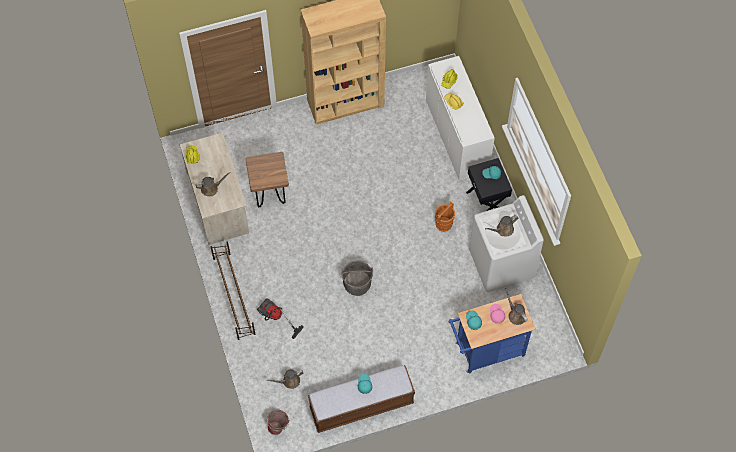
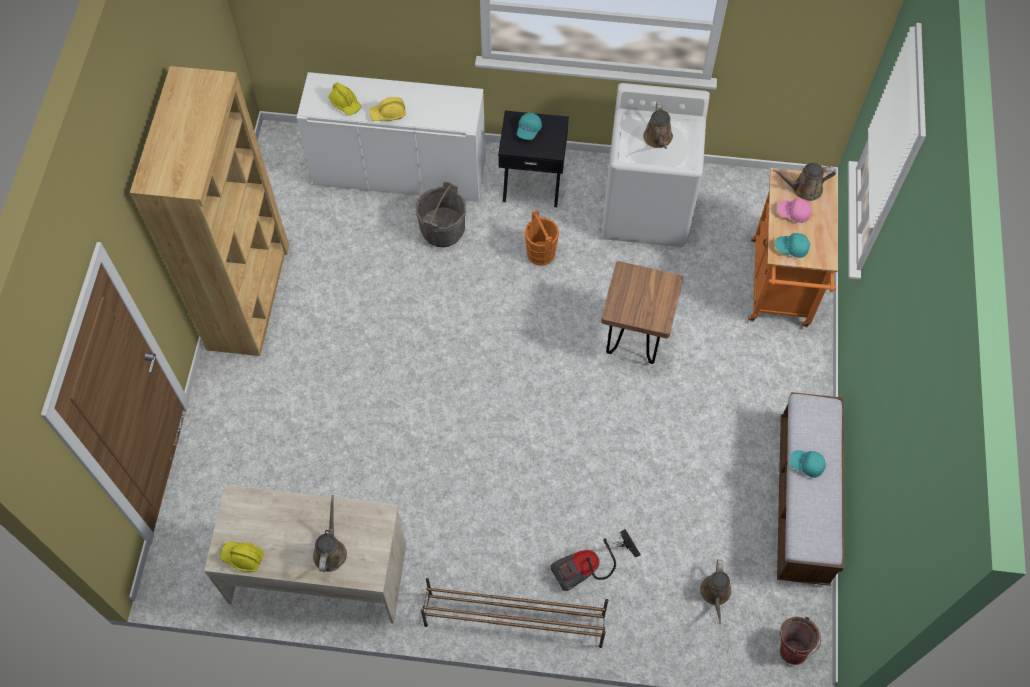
camera: 65 degrees left, 0 degrees up
(270, 195) = (352, 481): brown stool -> brown stool (634, 340)
(357, 284) = (586, 417): grey bucket -> grey bucket (443, 230)
(485, 351) = (779, 289): blue cart -> orange cart

